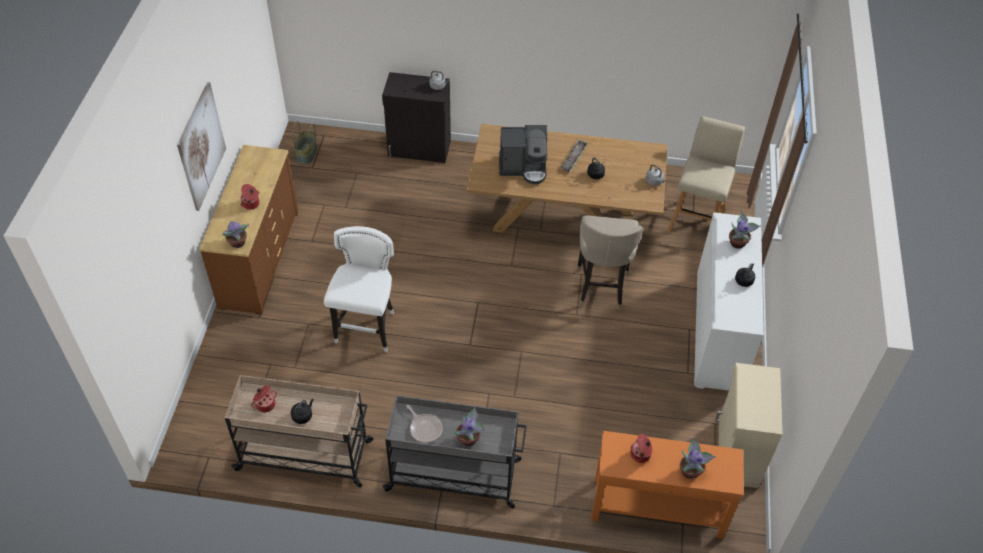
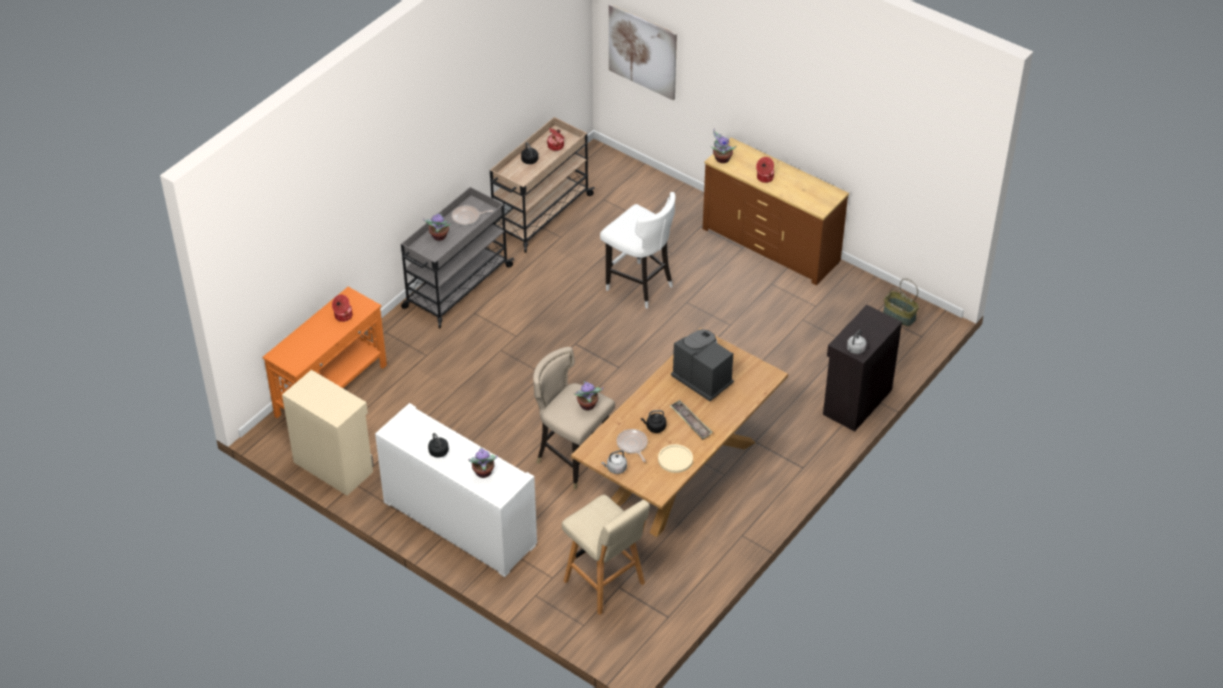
camera: 120 degrees right, 5 degrees down
(201, 146) = (785, 101): picture -> picture (642, 51)
(523, 167) = (702, 379): coffee machine -> coffee machine turned 105 degrees clockwise
(617, 153) = (675, 459): none -> beige plate
(624, 181) = (632, 445): none -> frying pan
(691, 471) = (305, 337): potted plant -> potted plant (587, 406)

